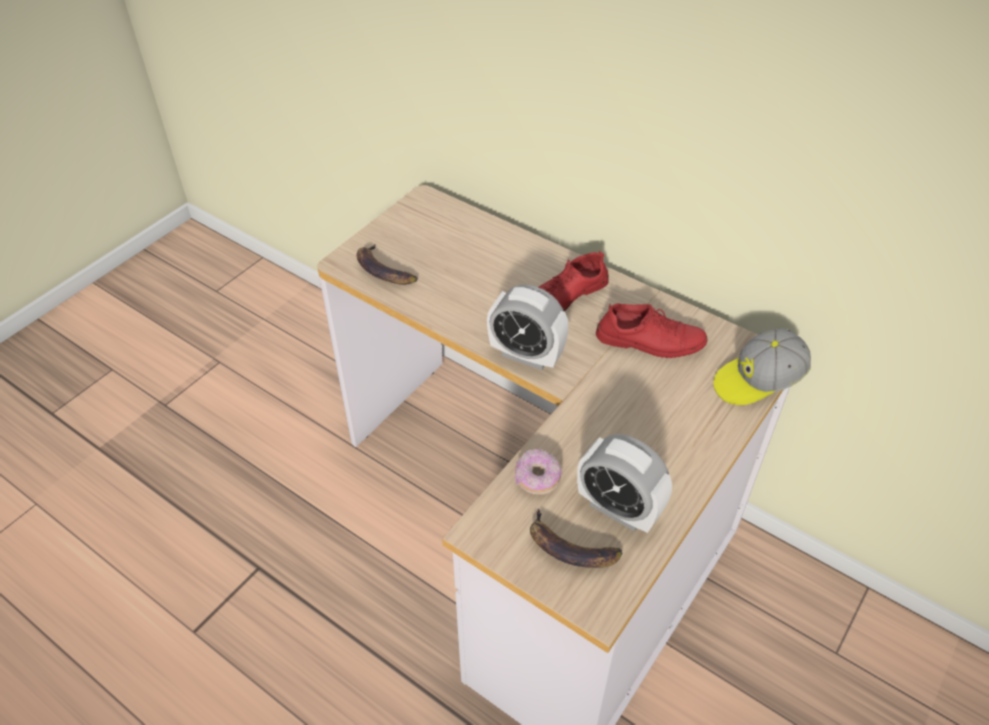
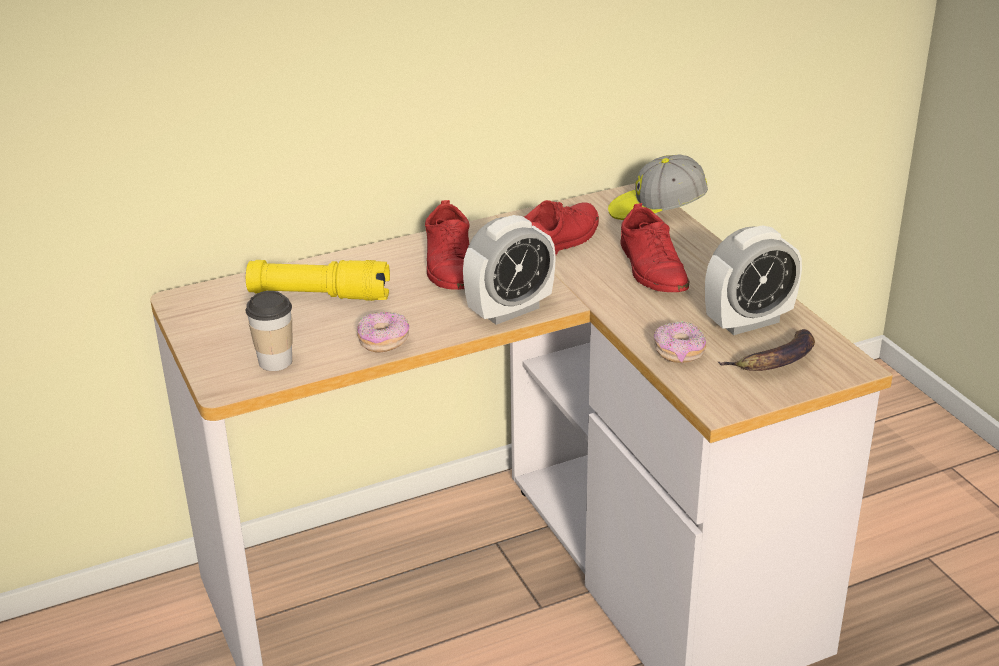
camera: 60 degrees left, 15 degrees down
(383, 271) = (275, 361): banana -> cup
(439, 309) = (383, 342): none -> donut
(474, 253) = (319, 295): none -> yellow flashlight
(656, 414) = (652, 268): none -> red shoe
(758, 380) = (656, 209): cap -> cap turned 75 degrees clockwise

